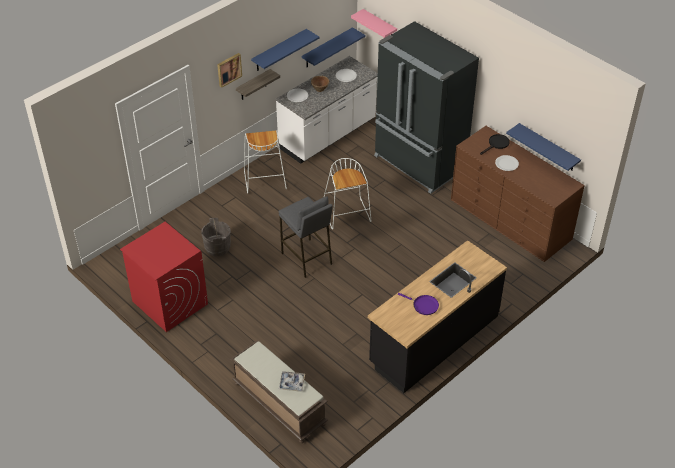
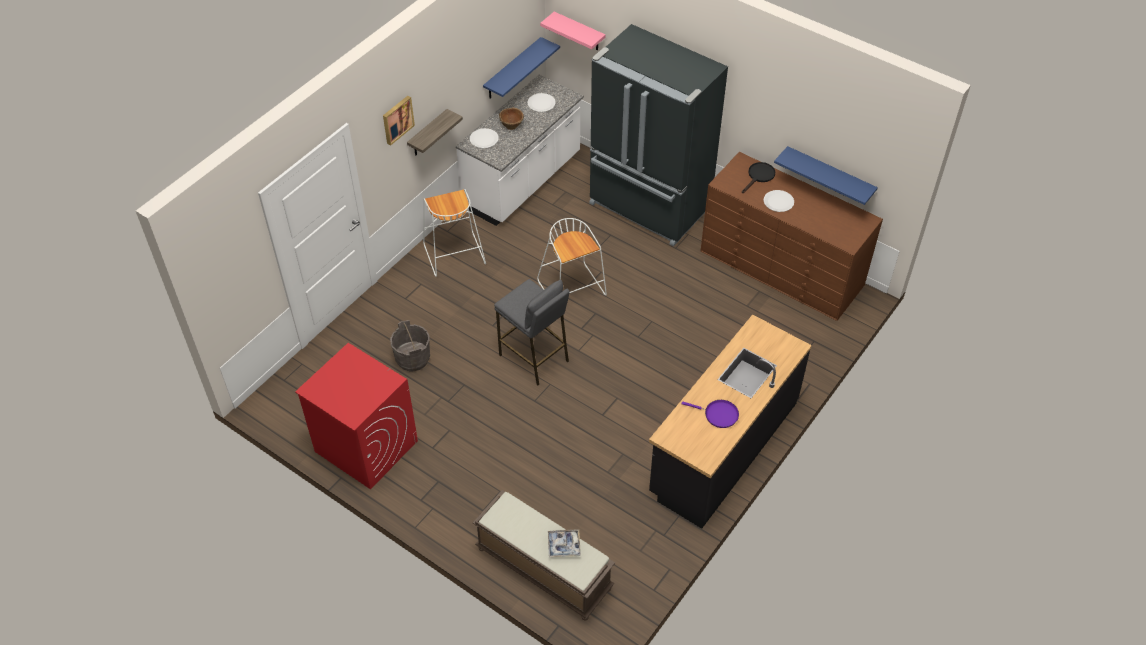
camera: 10 degrees left, 5 degrees up
(279, 50) = (456, 83): blue shelf -> none

